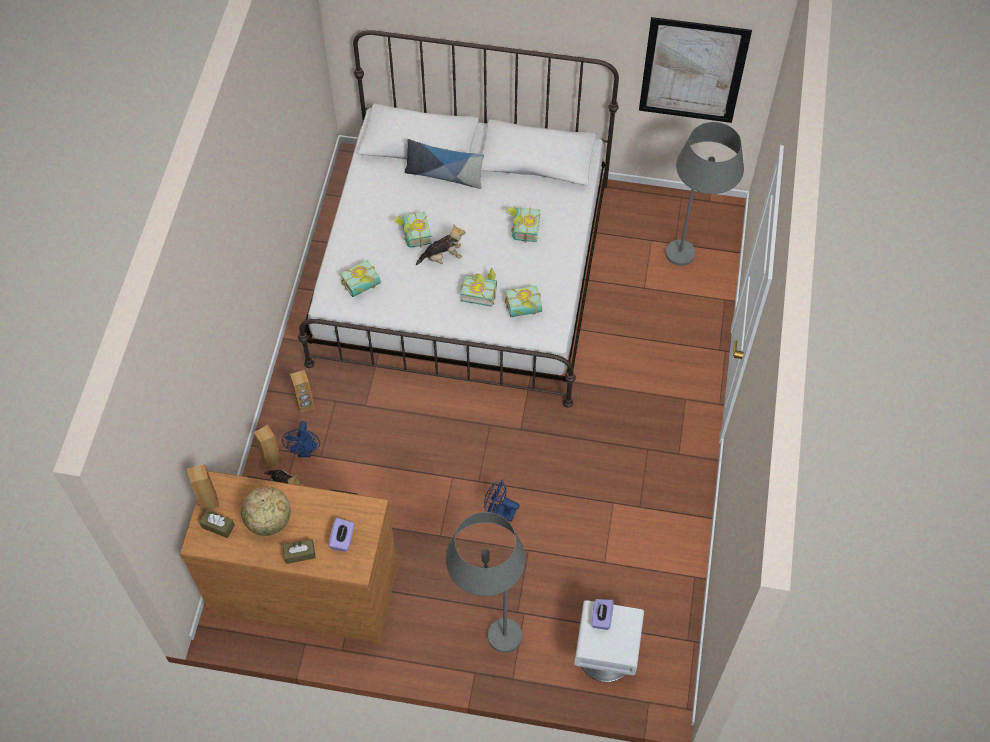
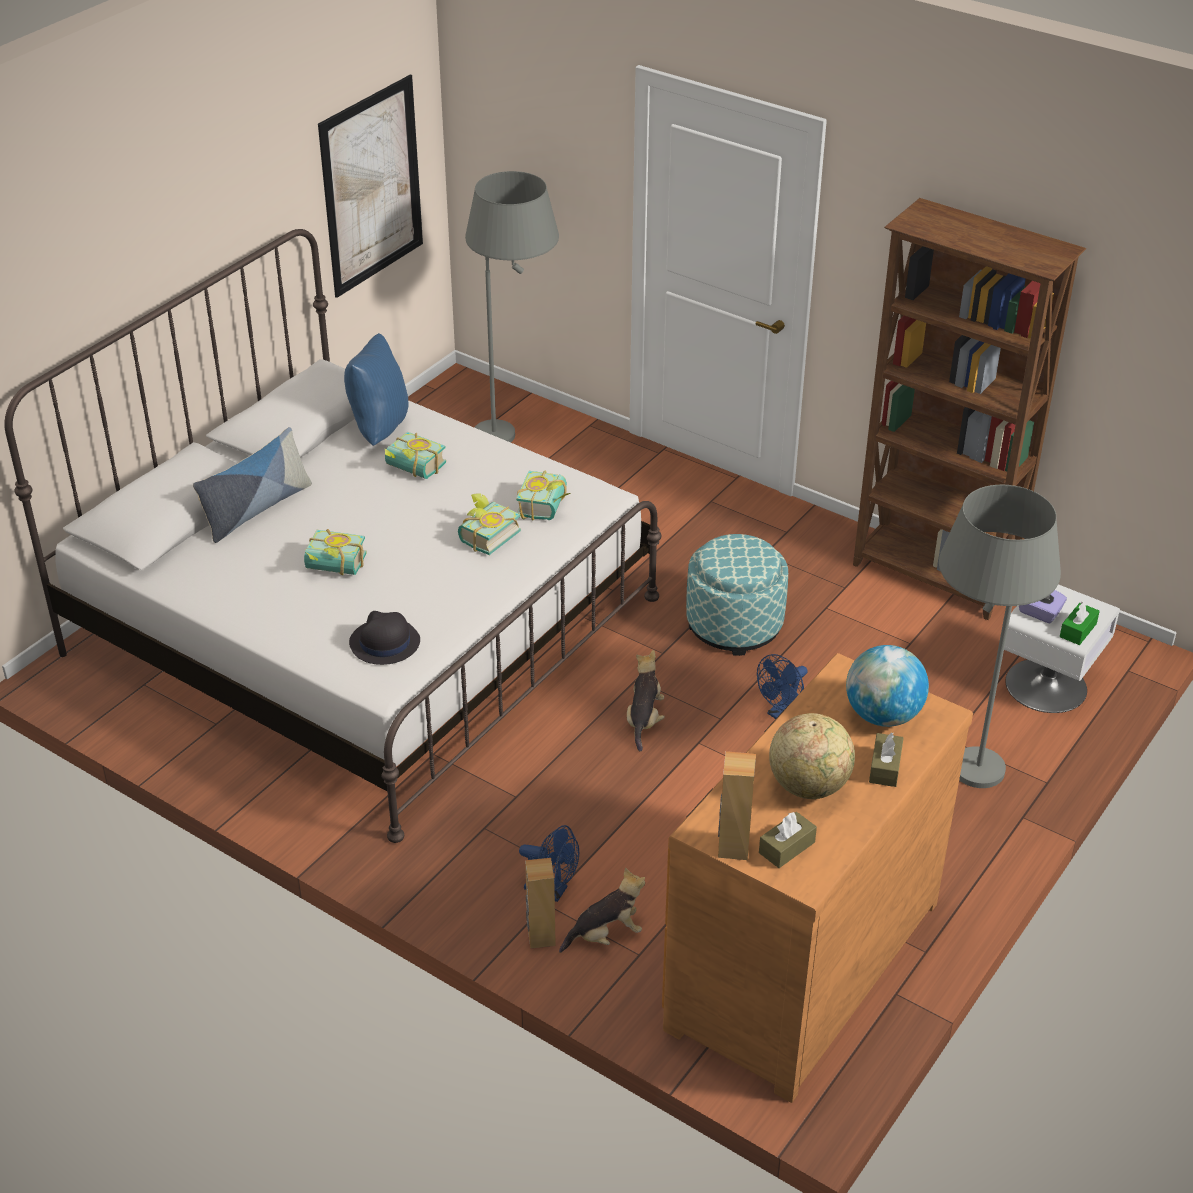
camera: 65 degrees left, 20 degrees down
(305, 404) = (467, 864): brown speaker -> none
(342, 539) = (883, 715): purple tissue box -> globe
(363, 287) = (384, 643): book -> black hat
(443, 257) = (398, 552): plush toy -> plush toy (644, 720)
(553, 194) = (378, 428): none -> blue pillow
(567, 457) = (734, 625): none -> ottoman
(596, 646) = (1078, 630): none -> green tissue box
(680, 556) = (934, 577): none -> brown bookcase

